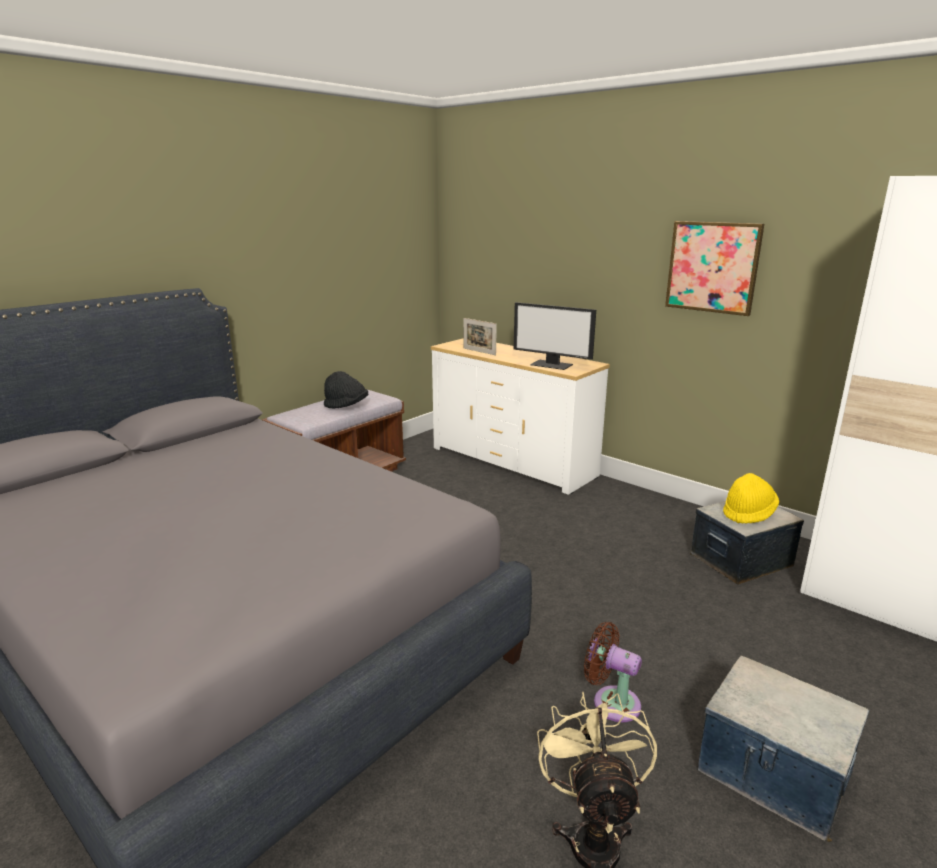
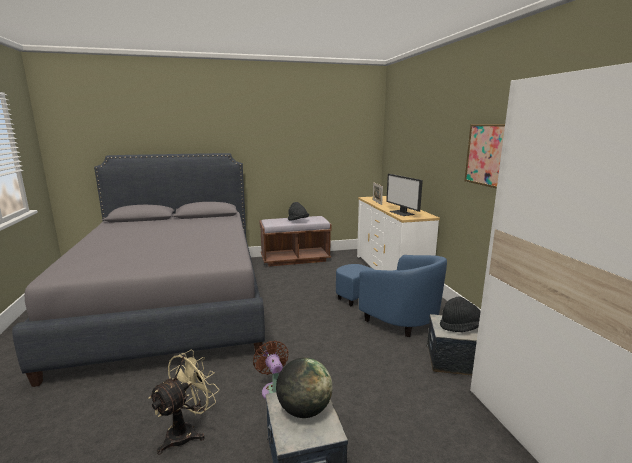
camera: 35 degrees right, 5 degrees down
(595, 526) = (389, 314): none -> blue armchair
(748, 513) = (460, 327): yellow hat -> black hat
(780, 701) = (304, 410): none -> globe

